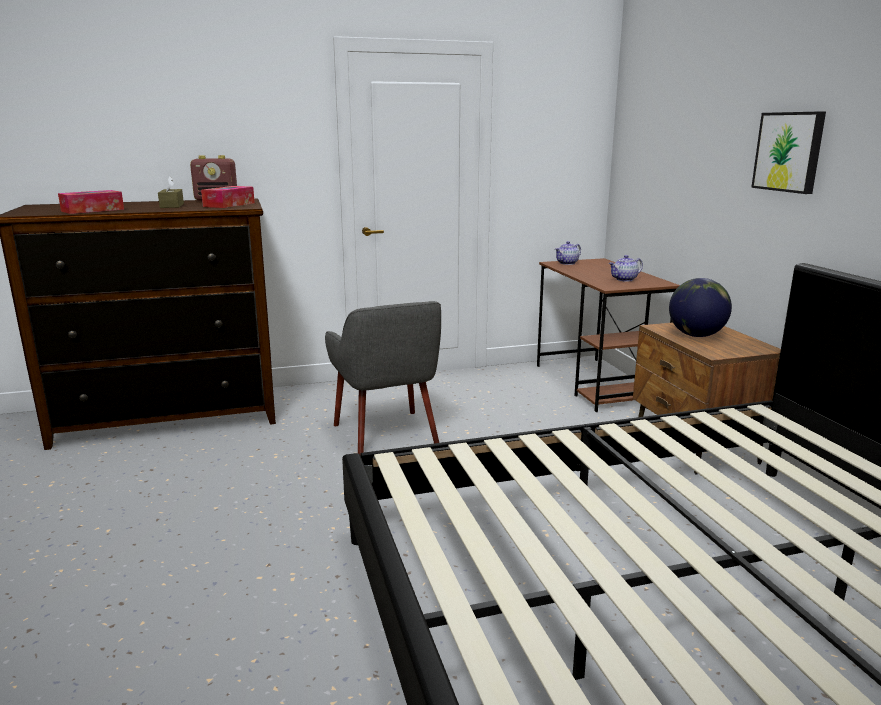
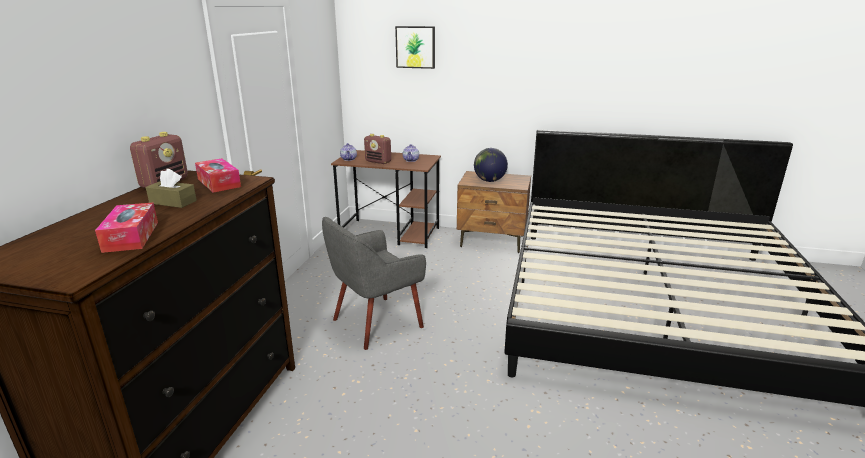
camera: 60 degrees left, 5 degrees up
(386, 434) = (376, 322): grey armchair -> grey armchair turned 135 degrees clockwise
(585, 272) = (378, 162): none -> radio
(789, 152) = (514, 72): picture -> picture (415, 47)

